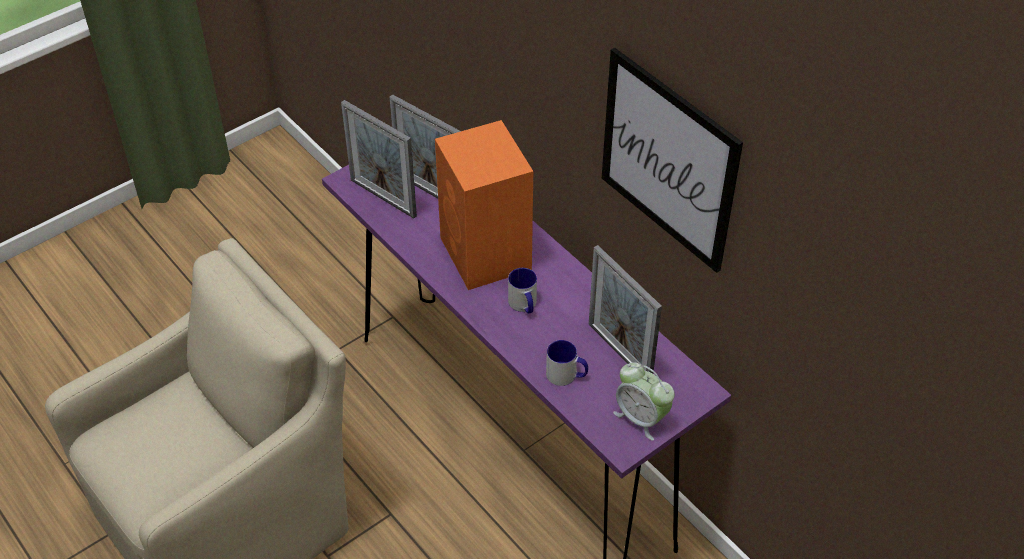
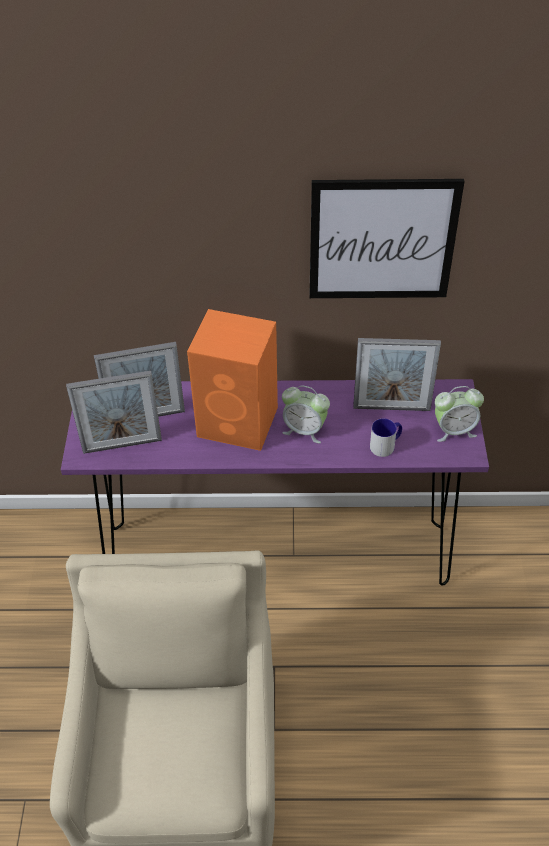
camera: 50 degrees left, 0 degrees up
(524, 305) = (304, 430): mug -> alarm clock

